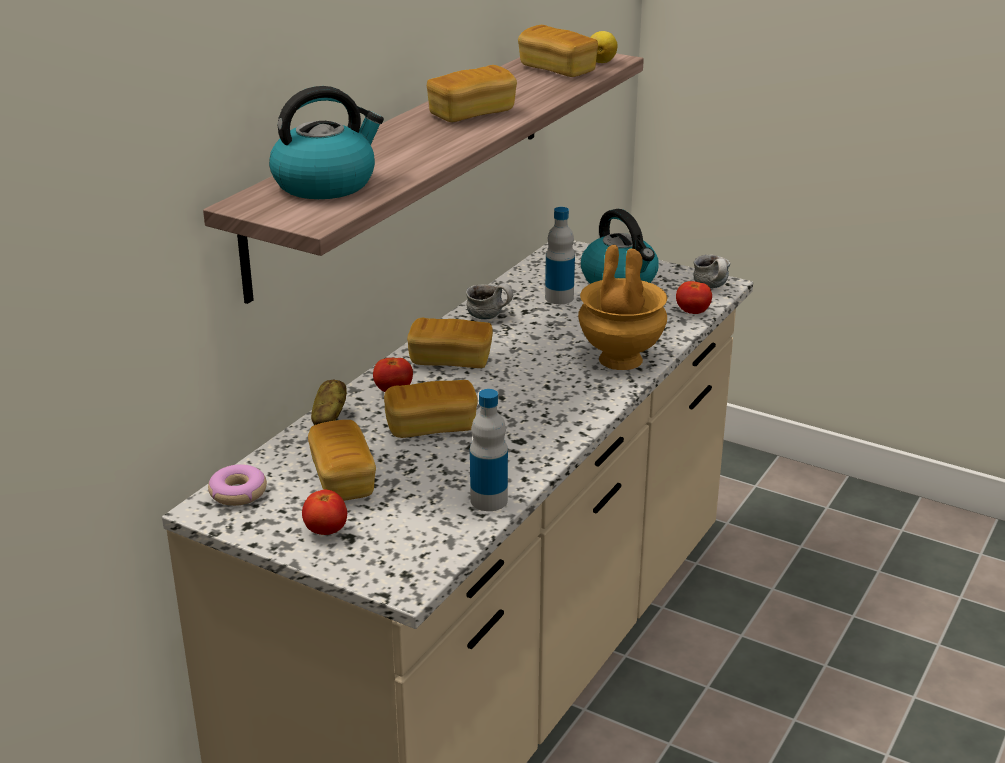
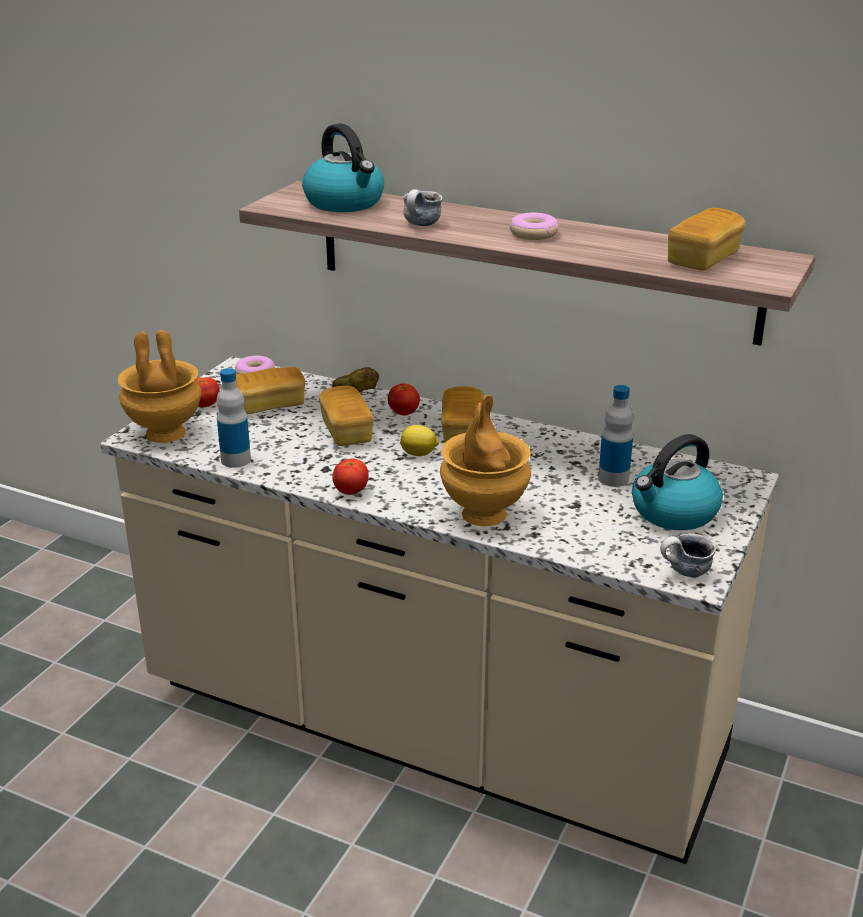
camera: 85 degrees right, 0 degrees up
(403, 559) = (164, 433): none -> brown vase
(472, 114) = (534, 234): bread -> donut
(490, 316) = (556, 445): mug -> mug (421, 226)
(602, 62) = (751, 277): lemon -> lemon (419, 454)
(692, 312) = (610, 558): tomato -> tomato (351, 491)

